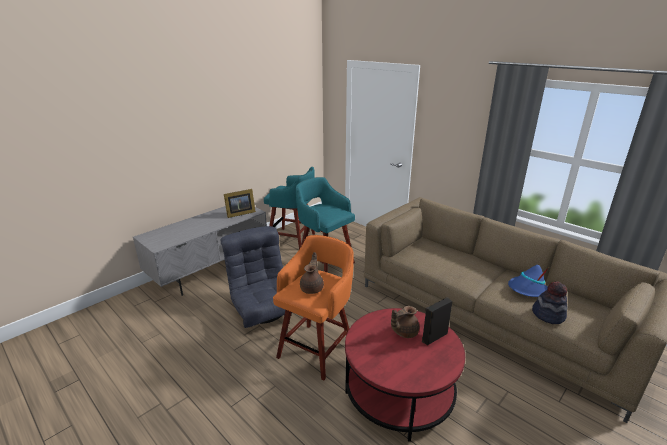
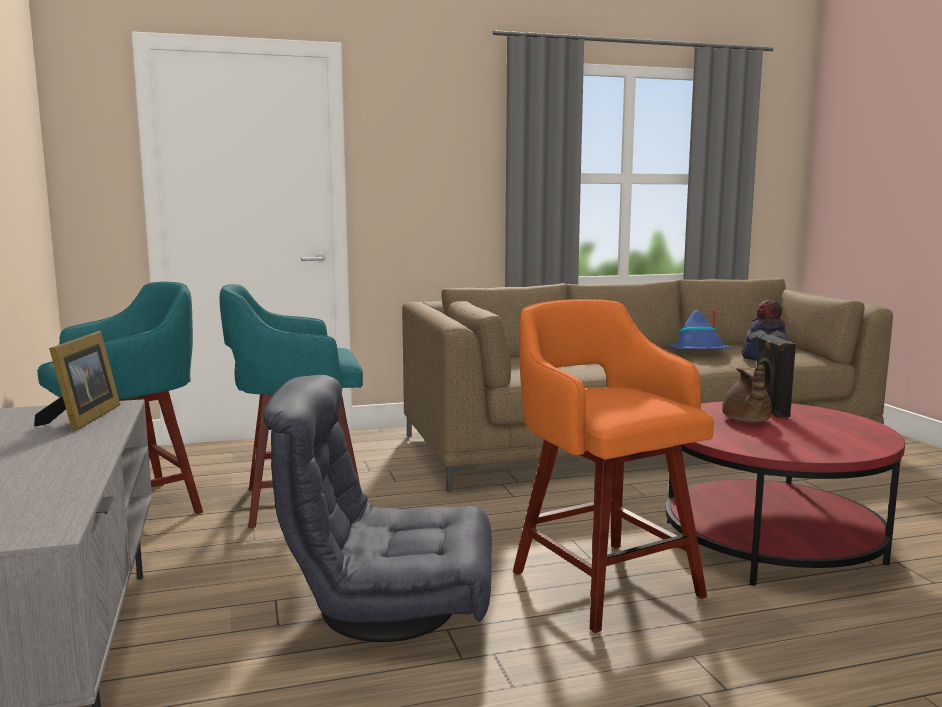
camera: 60 degrees left, 15 degrees down
(312, 288) = (625, 397): brown teapot -> none

